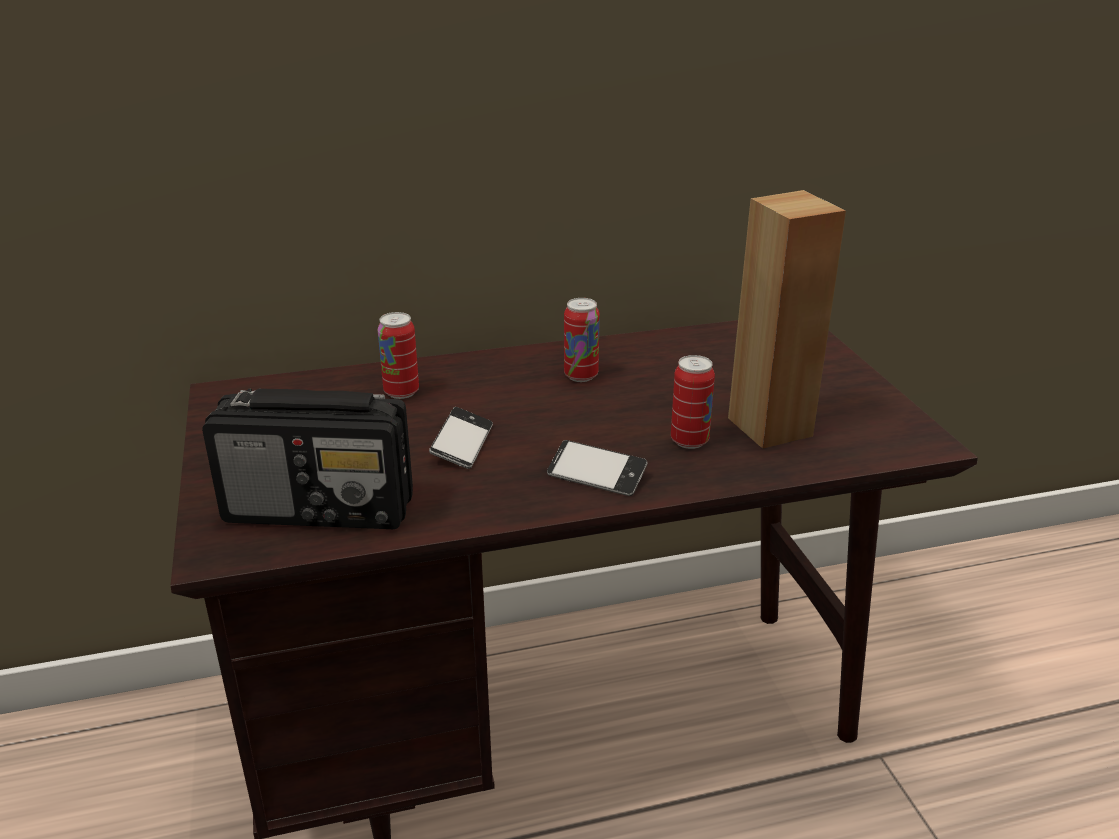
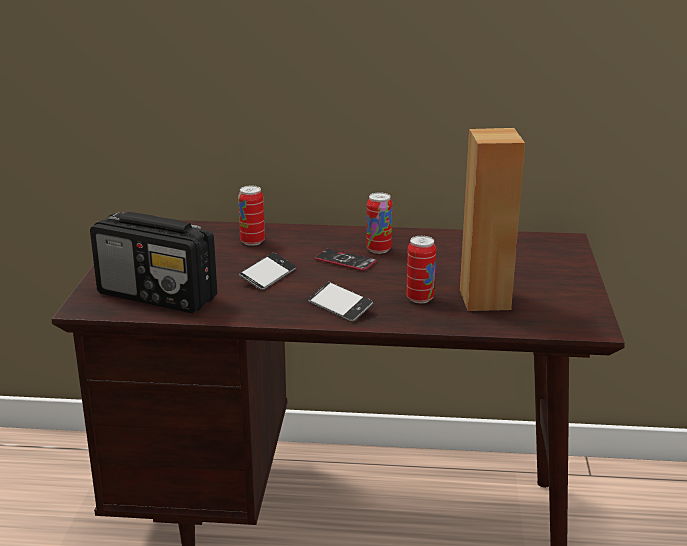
camera: 20 degrees right, 5 degrees down
(550, 400) = (345, 261): none -> phone

